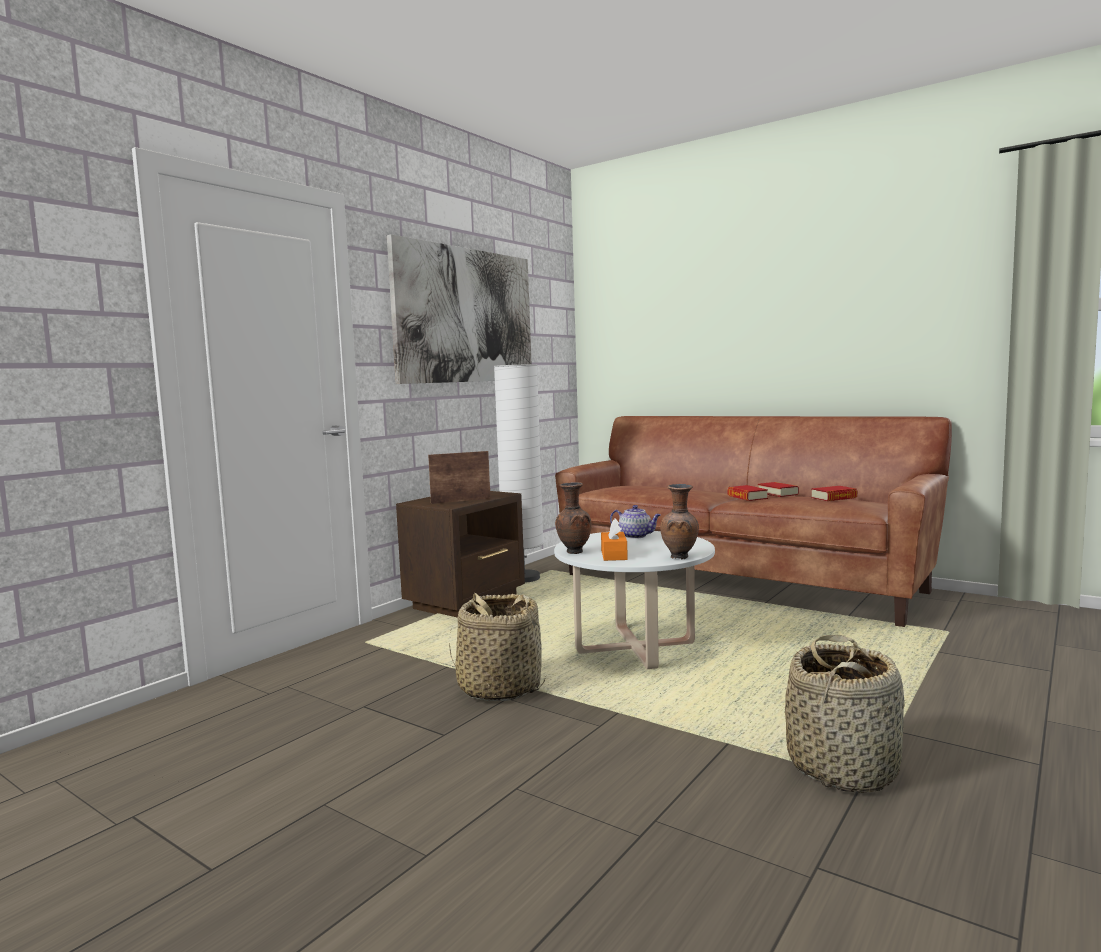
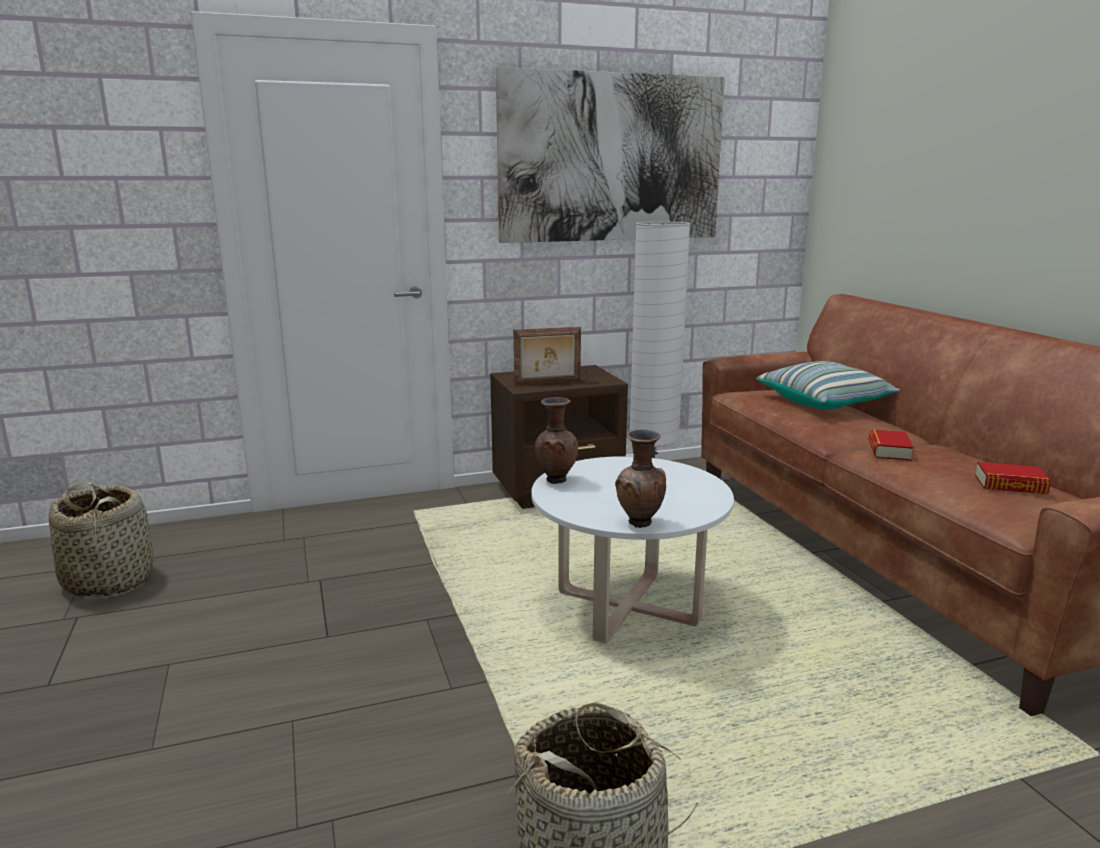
camera: 35 degrees right, 10 degrees up
(460, 500) = (547, 382): picture frame -> picture frame turned 150 degrees clockwise
(499, 688) = (437, 604): basket -> basket (109, 580)
(614, 555) = (584, 497): orange tissue box -> none
(636, 536) = (667, 474): teapot -> none
(660, 486) = (825, 402): none -> pillow
(778, 493) = (949, 454): book -> none

